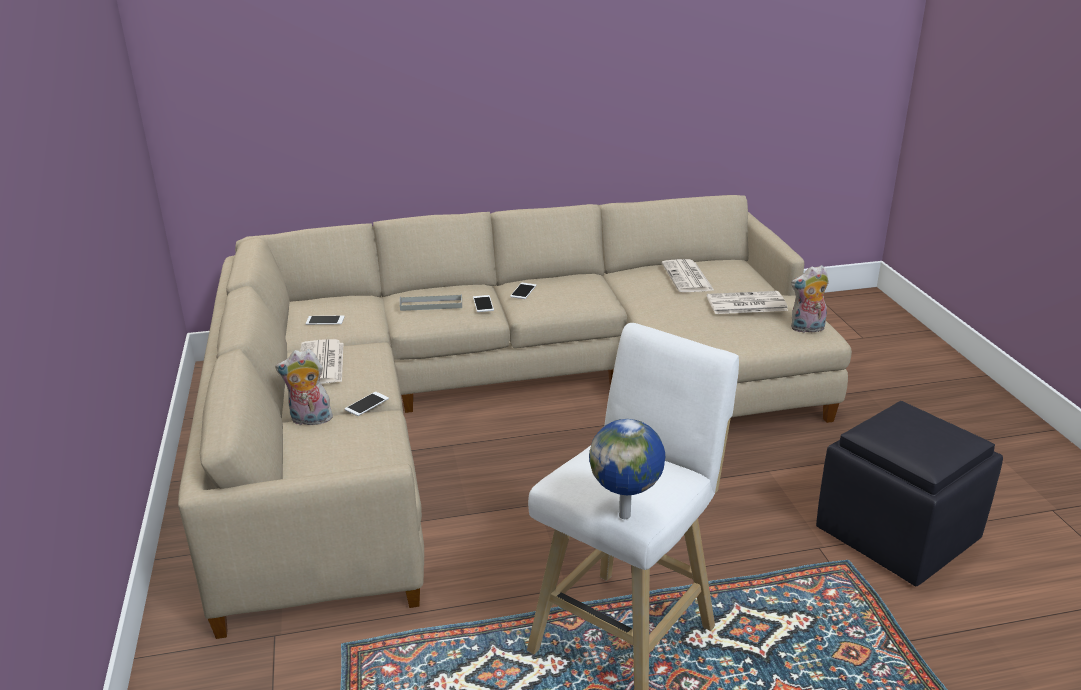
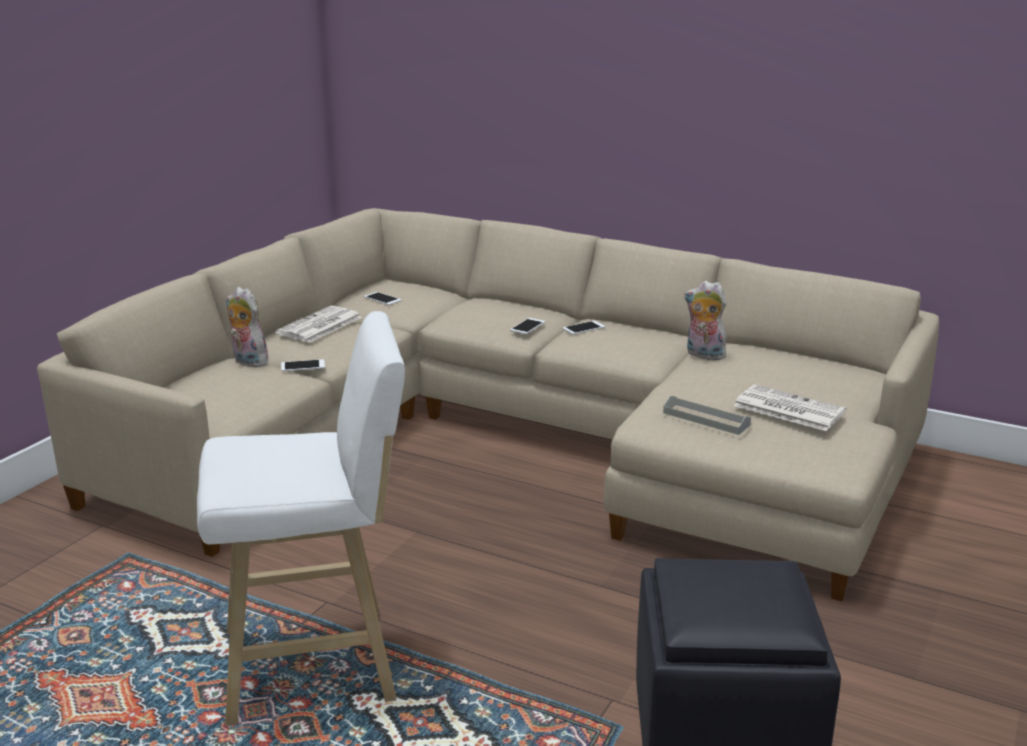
camera: 40 degrees right, 5 degrees down
(431, 305) = (482, 313): grey tray -> grey tray (706, 419)
(626, 515) = (218, 482): globe -> none
(688, 277) = (771, 366): newspaper -> none
(807, 329) = (829, 459): plush toy -> plush toy (703, 355)

